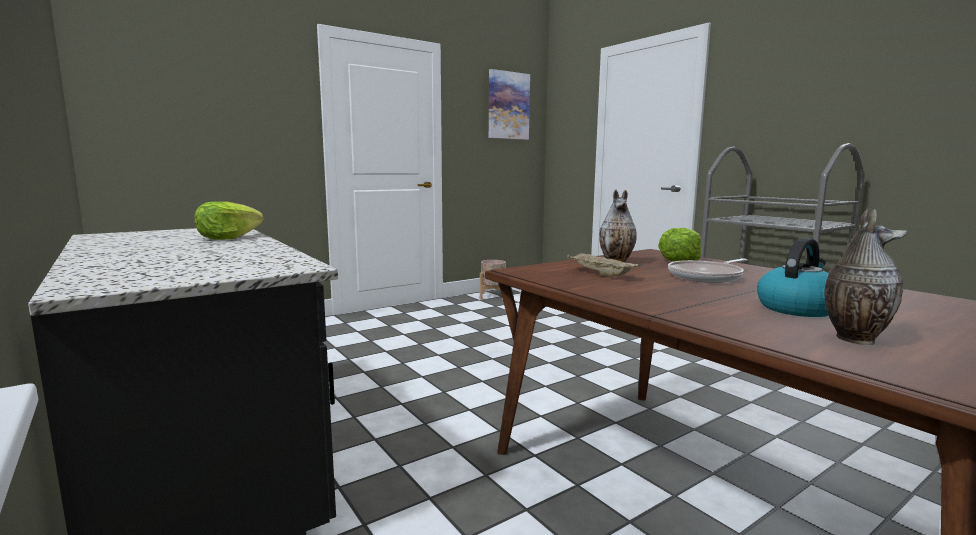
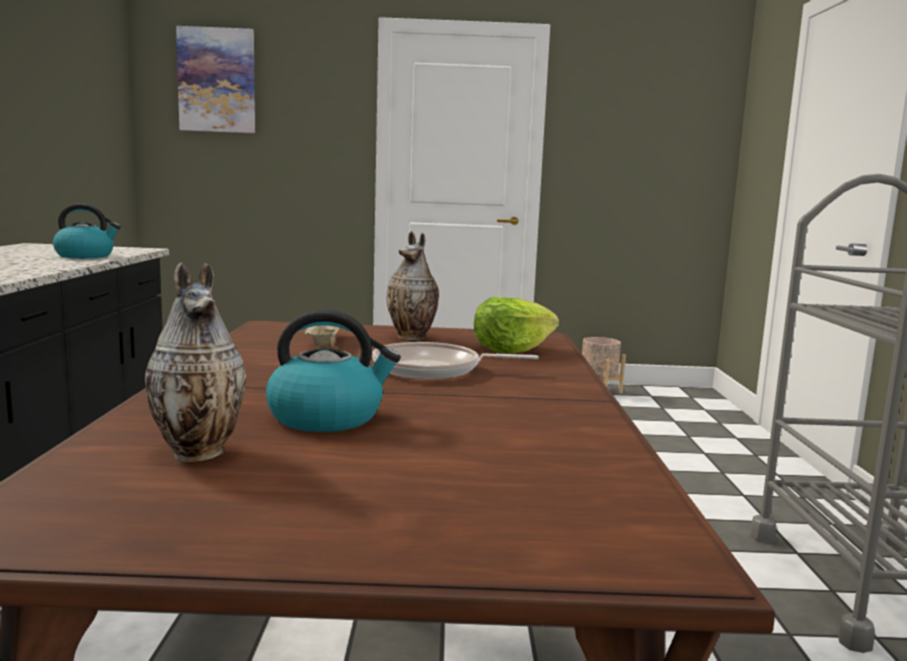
camera: 35 degrees right, 0 degrees up
(228, 238) = (86, 256): lettuce -> kettle
(508, 105) = (665, 107): picture -> picture (217, 80)

